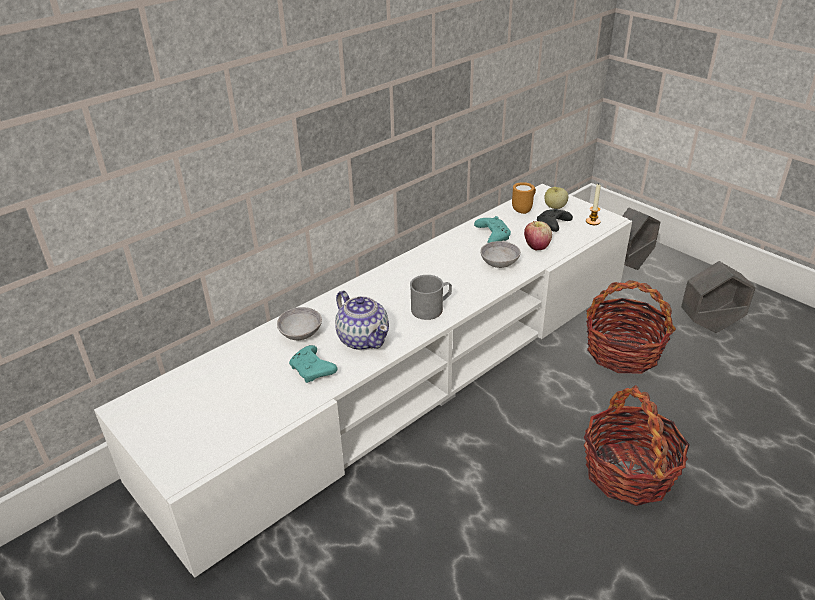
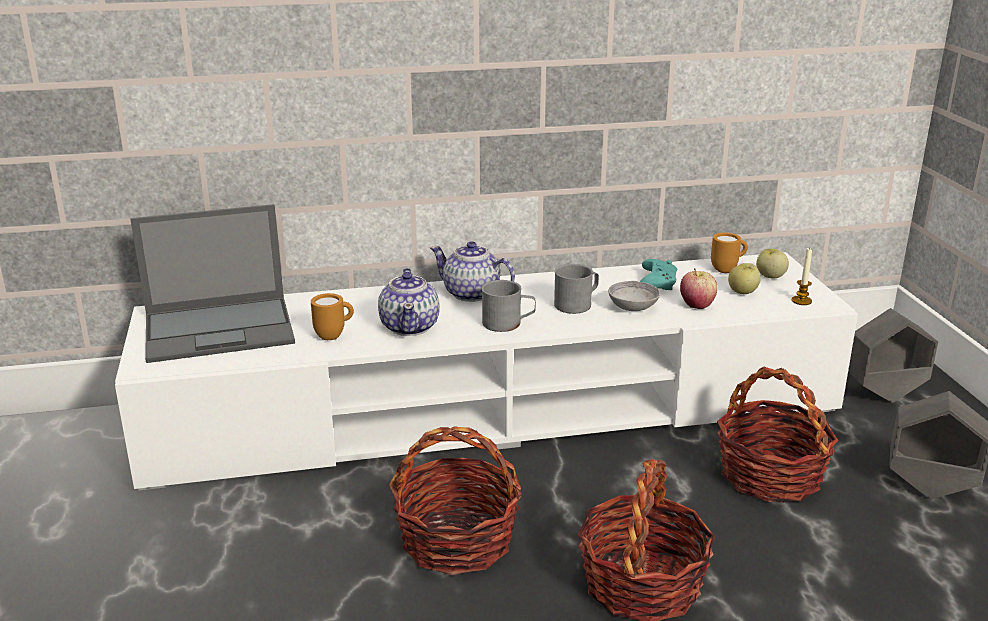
camera: 30 degrees right, 10 degrees down
(207, 402) = (221, 329): none -> laptop
(301, 333) = (358, 306): grey bowl -> none
(313, 371) = (334, 336): turquoise game controller -> orange mug
(376, 290) = (472, 294): none -> teapot
(460, 273) = (577, 304): none -> grey mug
(486, 496) = (457, 541): none -> basket
(552, 226) = (743, 292): black game controller -> apple

